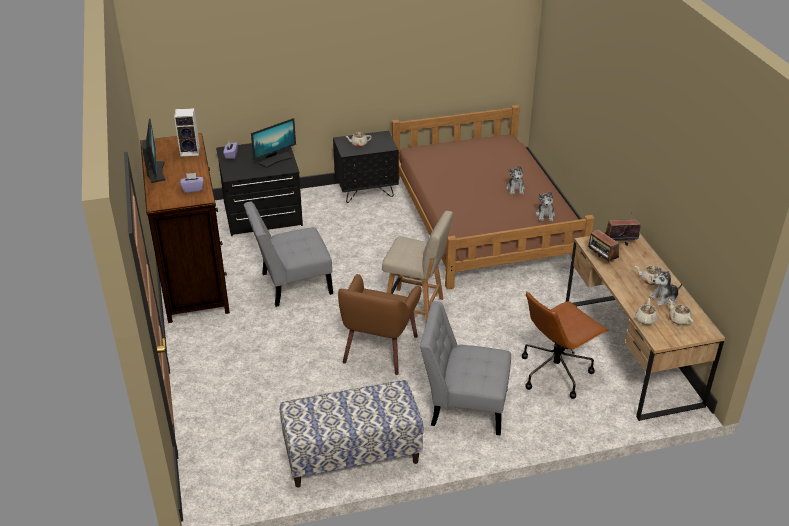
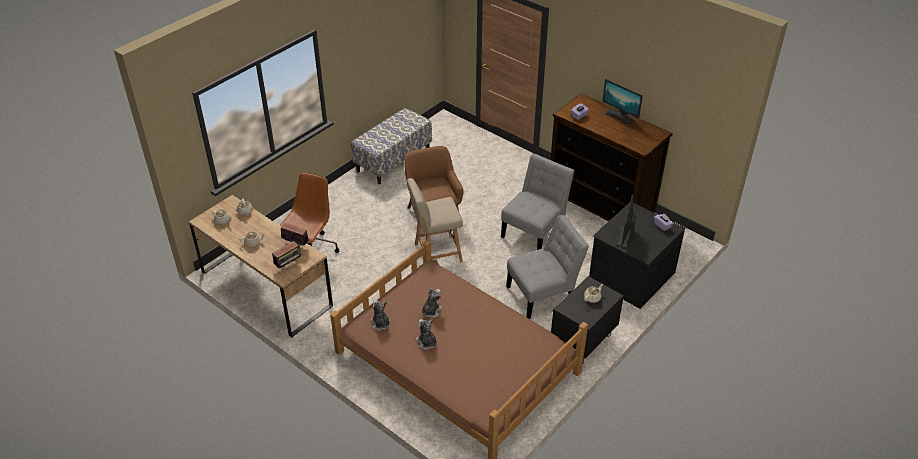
camera: 145 degrees right, 5 degrees up
(191, 151) = (625, 139): speaker -> none
(464, 405) = (354, 208): grey chair -> grey chair (543, 294)
(664, 298) = (238, 232): plush toy -> plush toy (431, 311)

